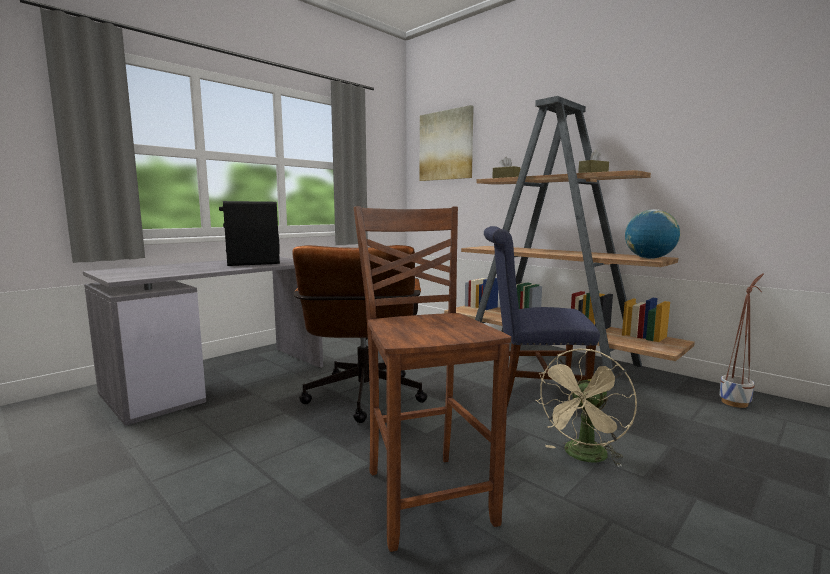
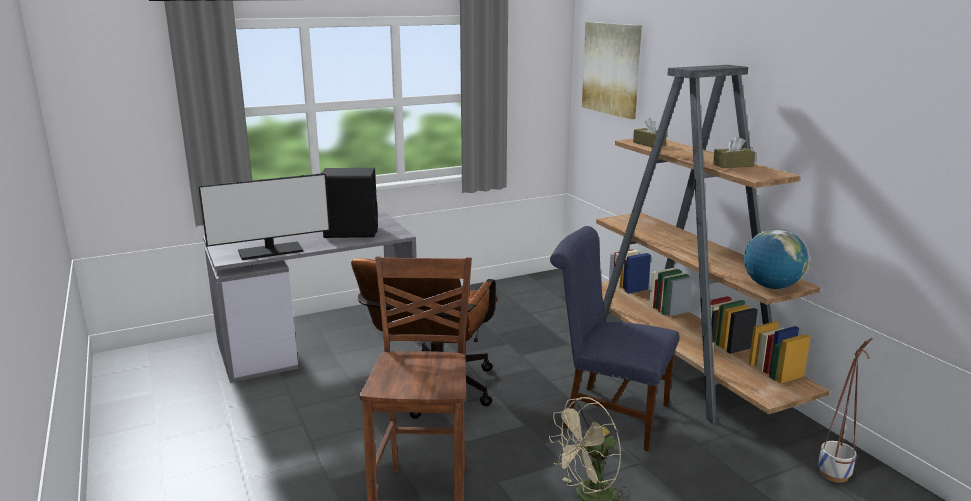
camera: 20 degrees right, 10 degrees up
(174, 273) = (270, 251): none -> monitor

